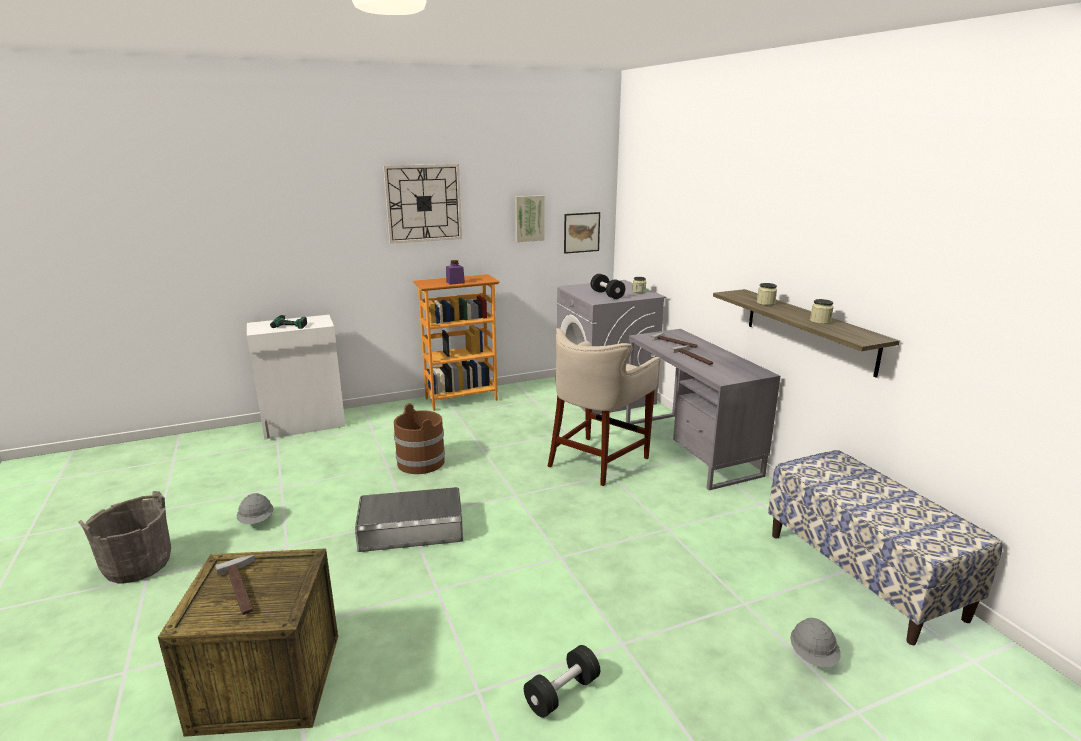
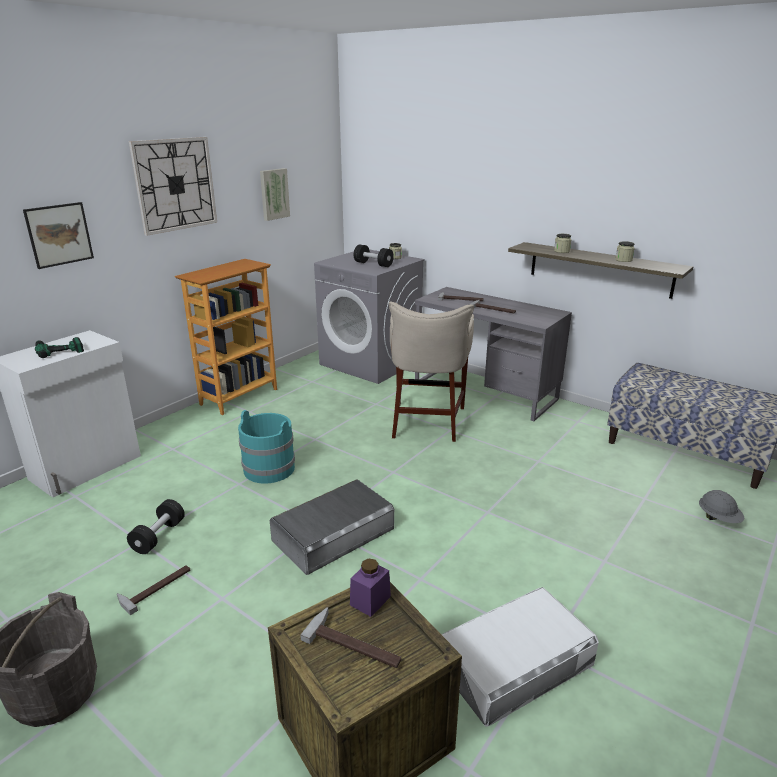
camera: 30 degrees left, 5 degrees up
(257, 521) = (155, 587): grey hard hat -> hammer
(421, 462) = (269, 469): brown bucket -> turquoise bucket
(432, 689) = (514, 663): none -> white storage box
(455, 282) = (227, 271): purple jar -> purple jar (370, 600)
(562, 693) = (607, 617): black dumbbell -> black dumbbell (158, 536)
(581, 232) = (317, 205): picture -> picture (59, 234)

